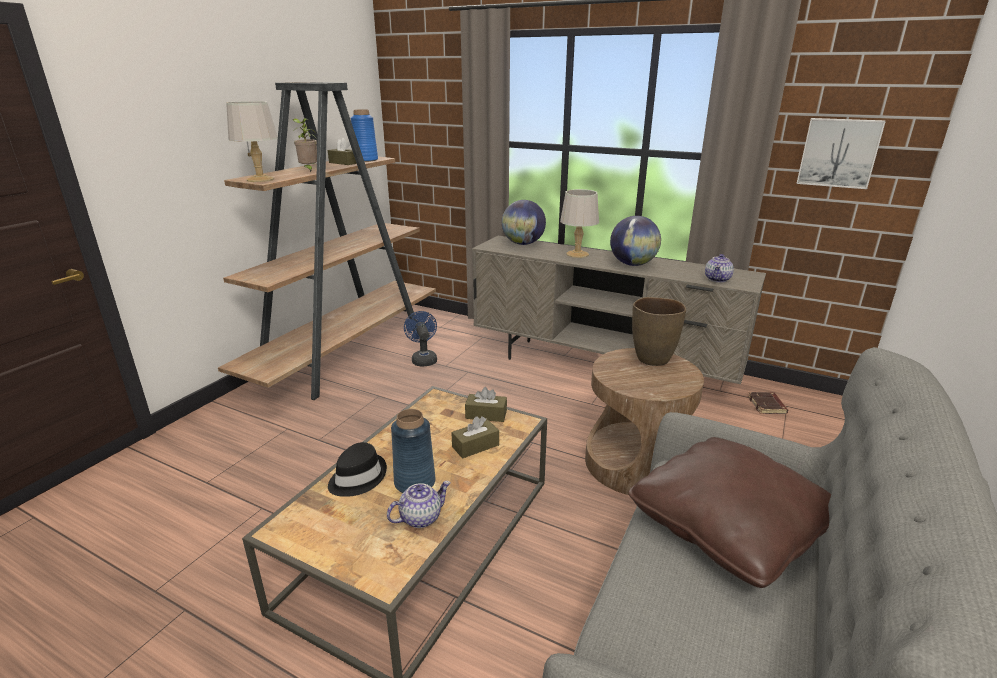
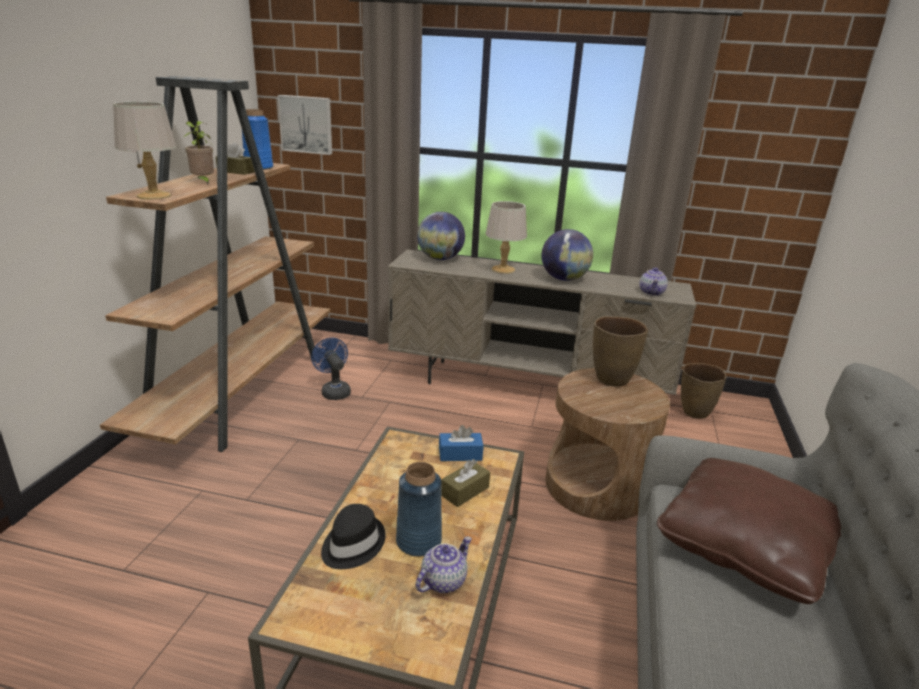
camera: 15 degrees left, 0 degrees up
(486, 414) = (460, 454): brown tissue box -> blue tissue box
(767, 406) = (694, 412): brown book -> brown vase
(838, 153) = (753, 167): picture -> picture (306, 124)

